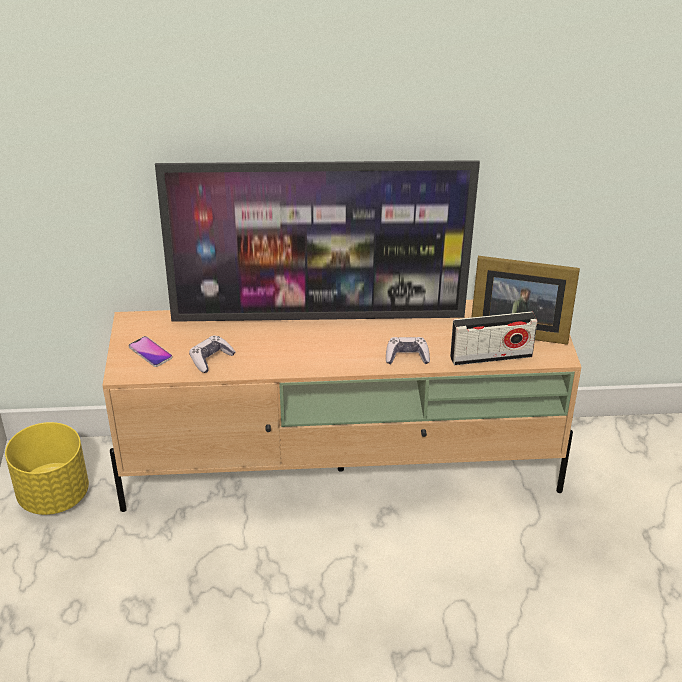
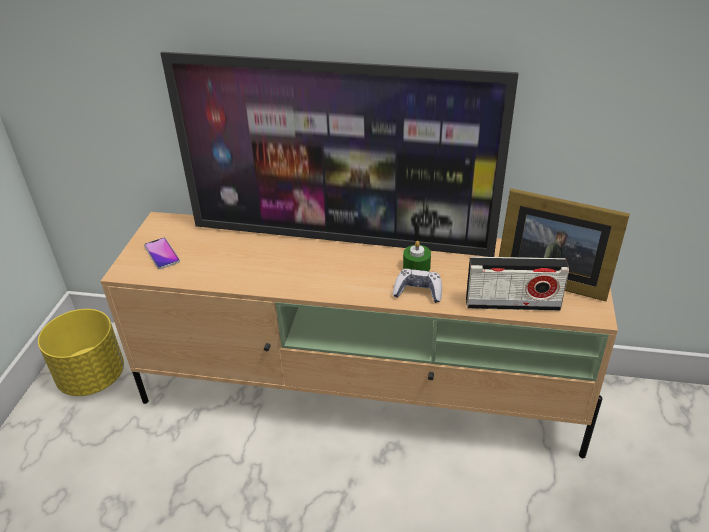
camera: 15 degrees right, 0 degrees up
(211, 359) = (216, 268): game controller -> none
(398, 335) = (416, 267): none -> green candle

